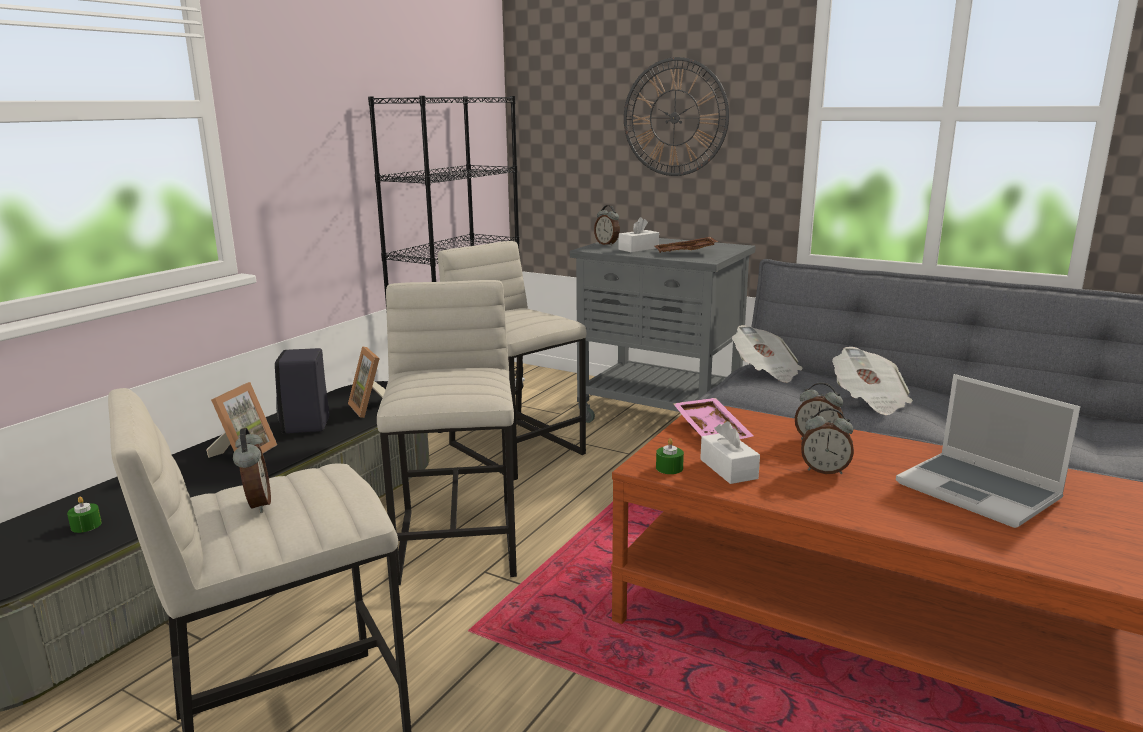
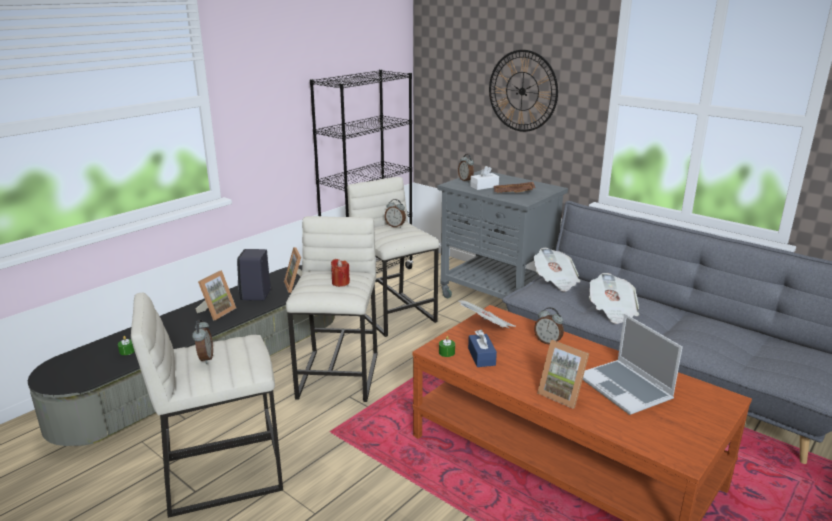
camera: 10 degrees right, 5 degrees up
(463, 380) = (340, 283): none -> red candle
(713, 431) = (486, 328): pink tray -> newspaper
(728, 469) = (481, 357): white tissue box -> blue tissue box
(824, 470) = (539, 364): alarm clock -> alarm clock (395, 226)
(890, 509) = (562, 394): none -> picture frame

